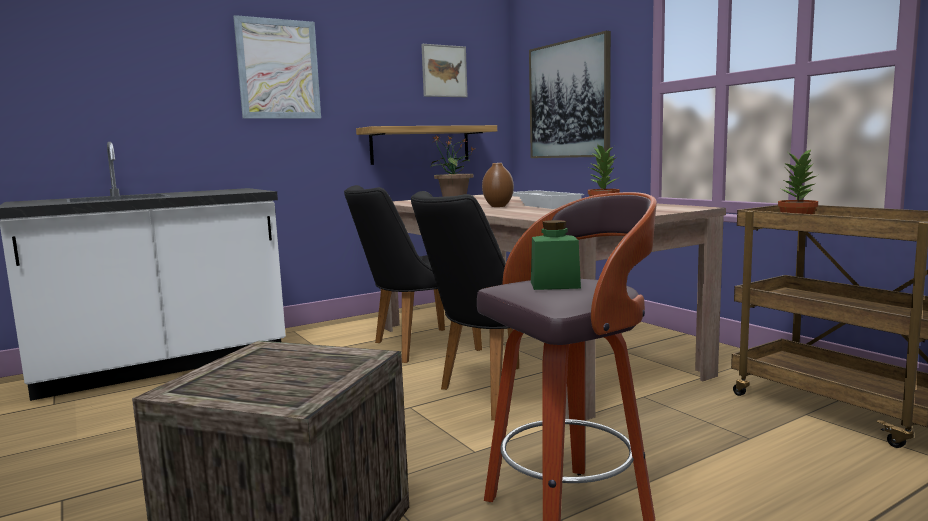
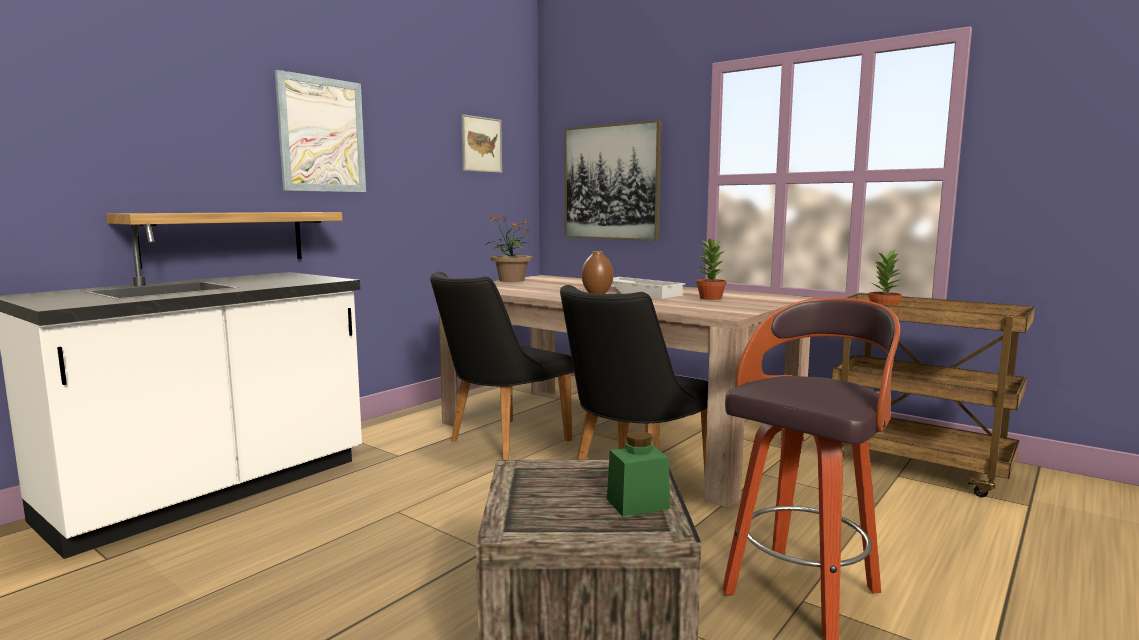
camera: 20 degrees left, 0 degrees up
(420, 145) = (459, 222): shelf -> shelf (224, 238)
(555, 285) = (807, 386): green jar -> green jar (638, 504)

